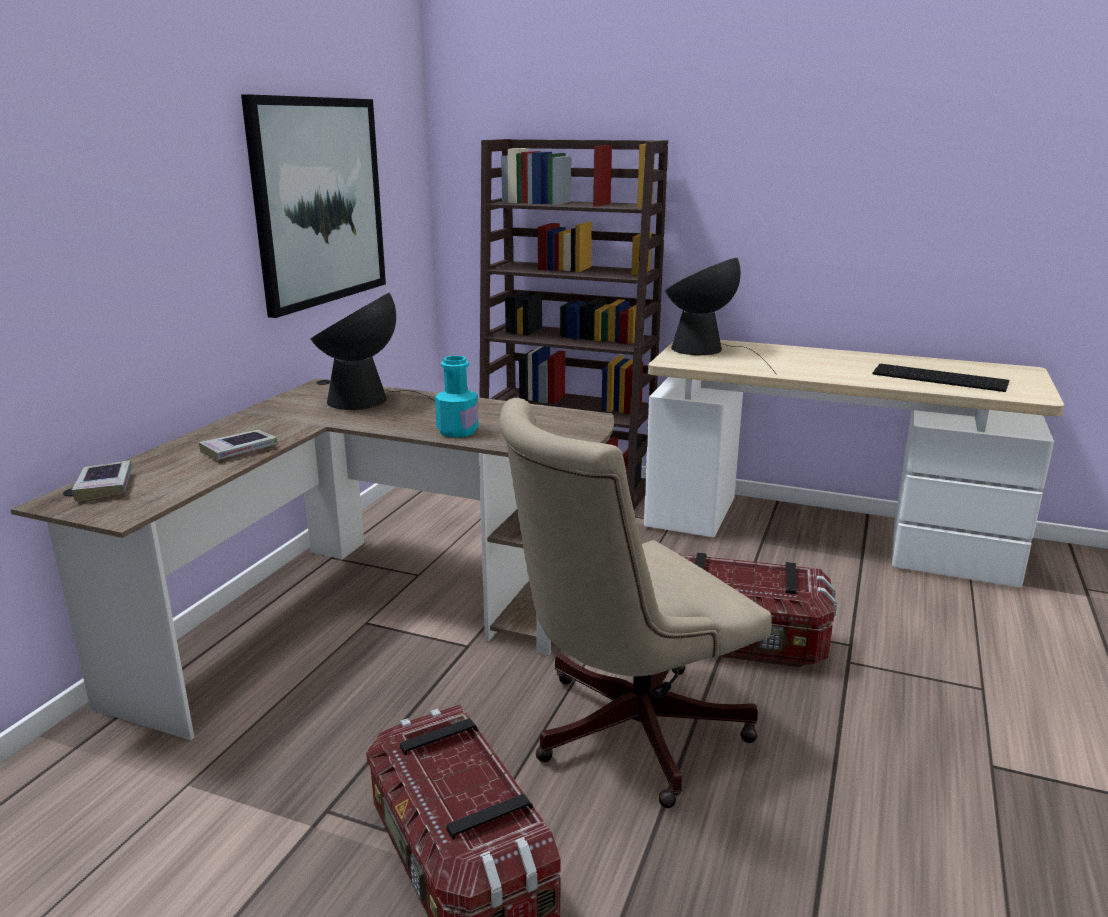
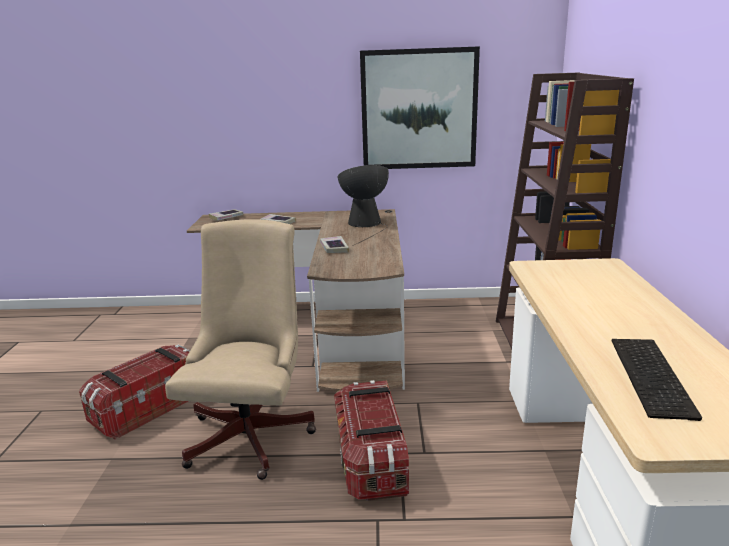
camera: 70 degrees right, 0 degrees up
(457, 431) = (334, 248): turquoise bottle -> book
(624, 732) = (253, 432): beige office chair -> beige office chair turned 60 degrees clockwise
(705, 350) = (582, 271): table lamp -> none

